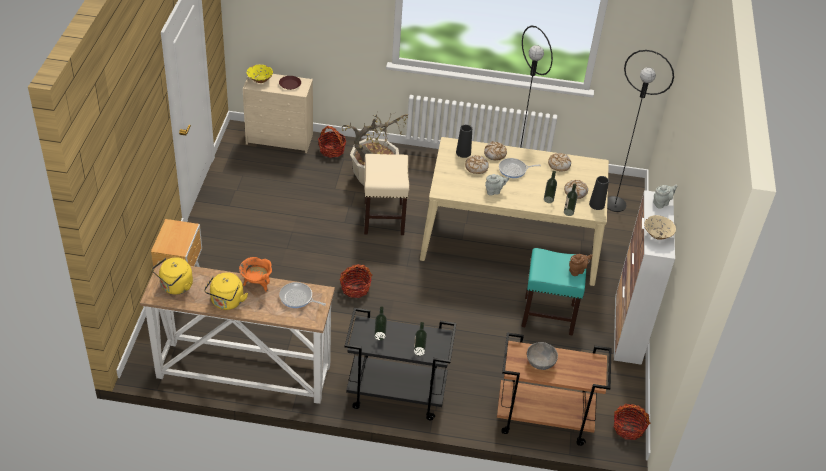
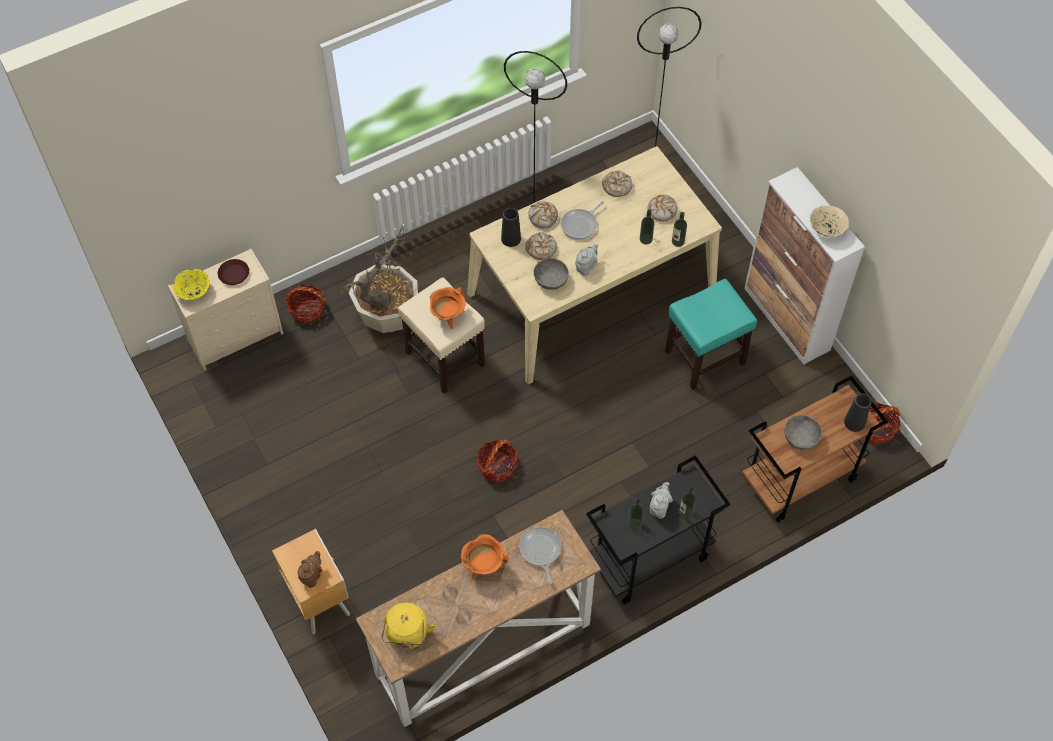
camera: 35 degrees left, 15 degrees up
(226, 302) = (477, 612): yellow kettle -> none
(297, 298) = (540, 551): frying pan -> frying pan turned 90 degrees clockwise
(388, 173) = (448, 316): none -> orange cooking pot
(464, 185) = (551, 280): none -> grey bowl
(577, 271) = (734, 302): brown teapot -> brown teapot (312, 576)
(596, 204) = (695, 212): black vase -> black vase (854, 422)
(661, 203) = (797, 186): grey teapot -> grey teapot (659, 507)

